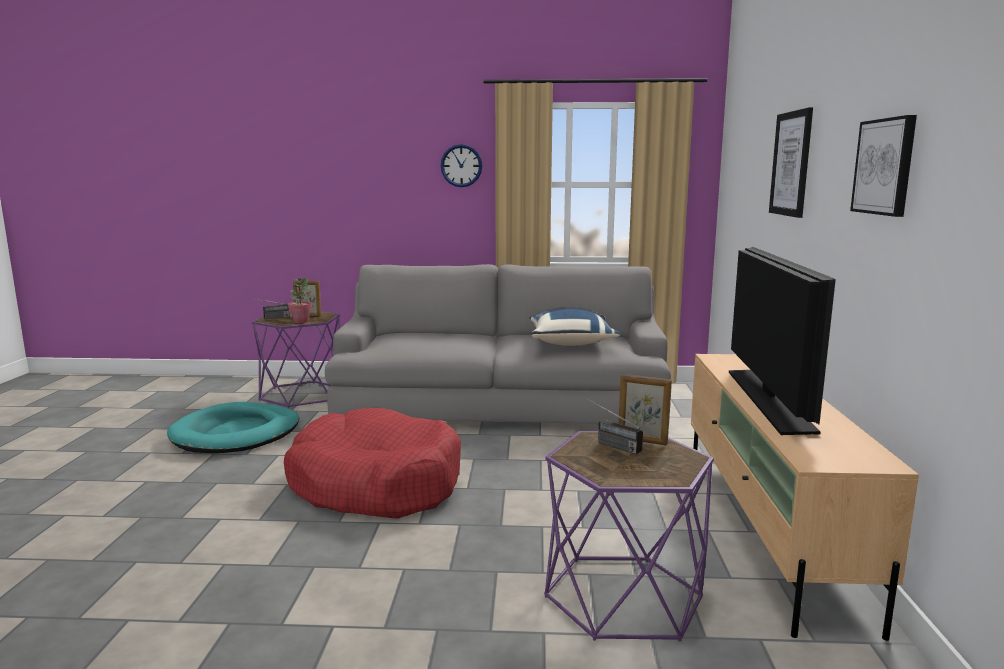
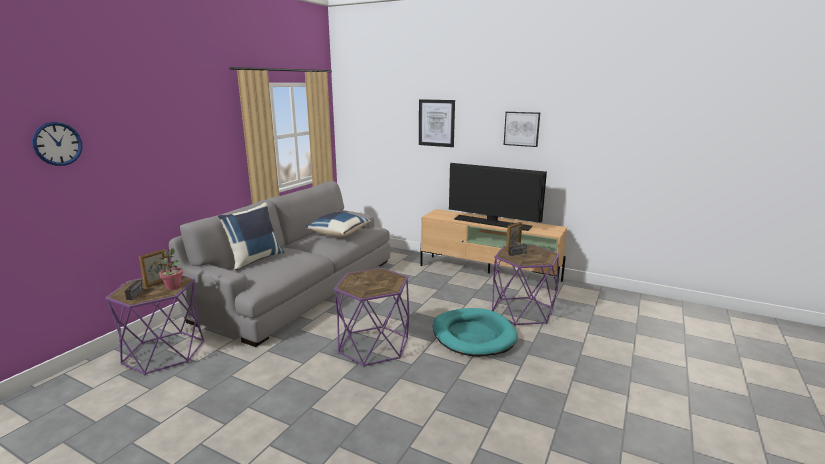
camera: 65 degrees left, 5 degrees up
(236, 433) = (215, 392): turquoise dog bed -> turquoise dog bed (473, 335)
(376, 484) = (374, 346): red dog bed -> purple side table
(426, 333) = (255, 259): none -> blue pillow
(461, 165) = (214, 131): wall clock -> wall clock (57, 144)

